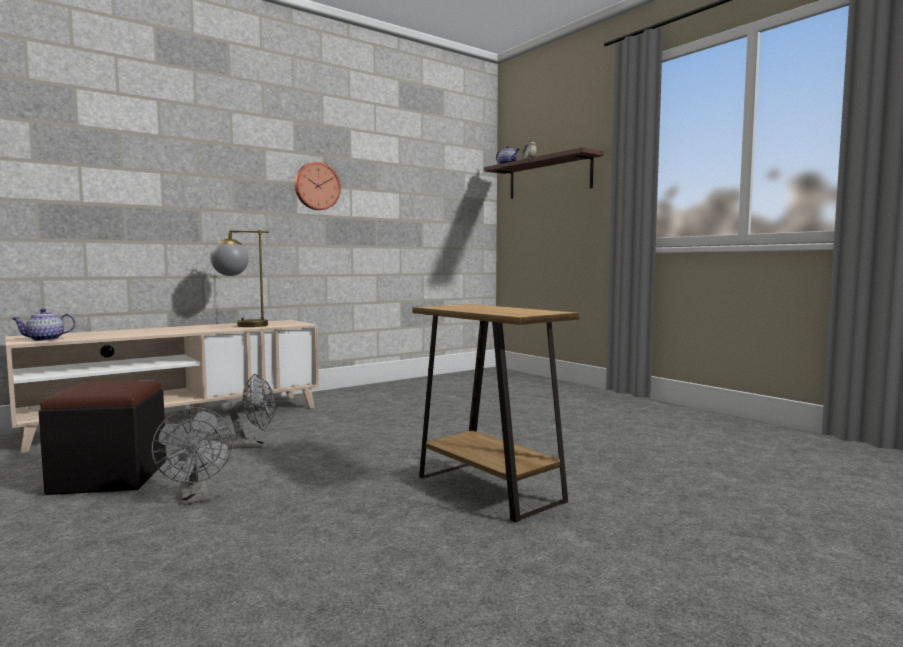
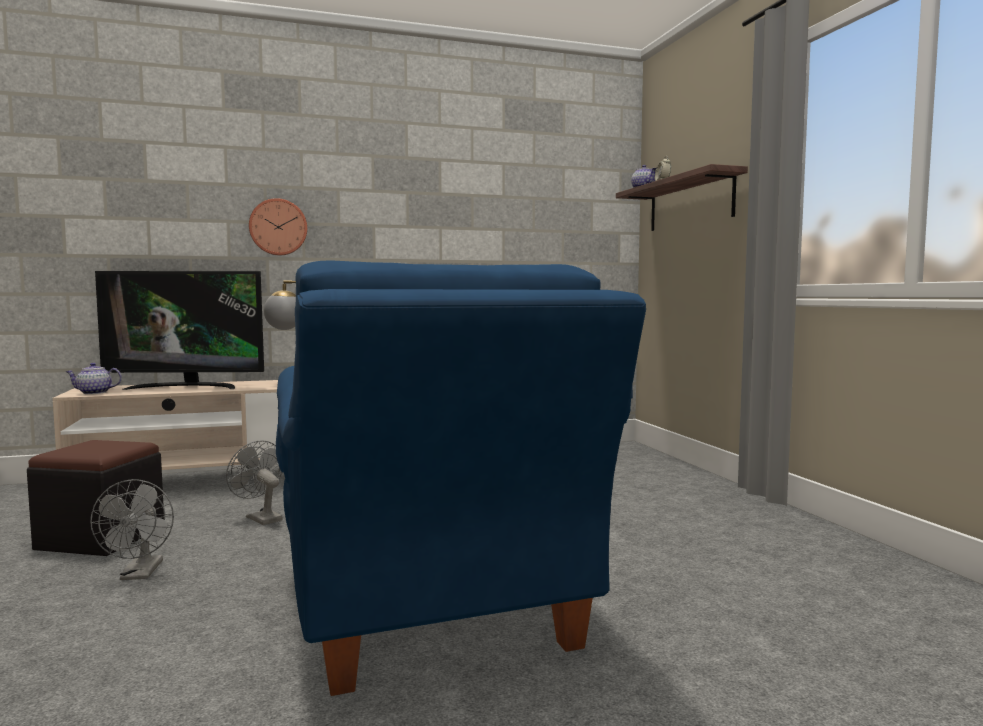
camera: 20 degrees right, 0 degrees up
(136, 332) = (187, 387): none -> television
(253, 445) = (260, 518): grey fan -> grey fan turned 150 degrees counterclockwise
(316, 186) = (398, 227): wall clock -> wall clock (278, 227)
(489, 489) = (432, 612): brown side table -> blue armchair

